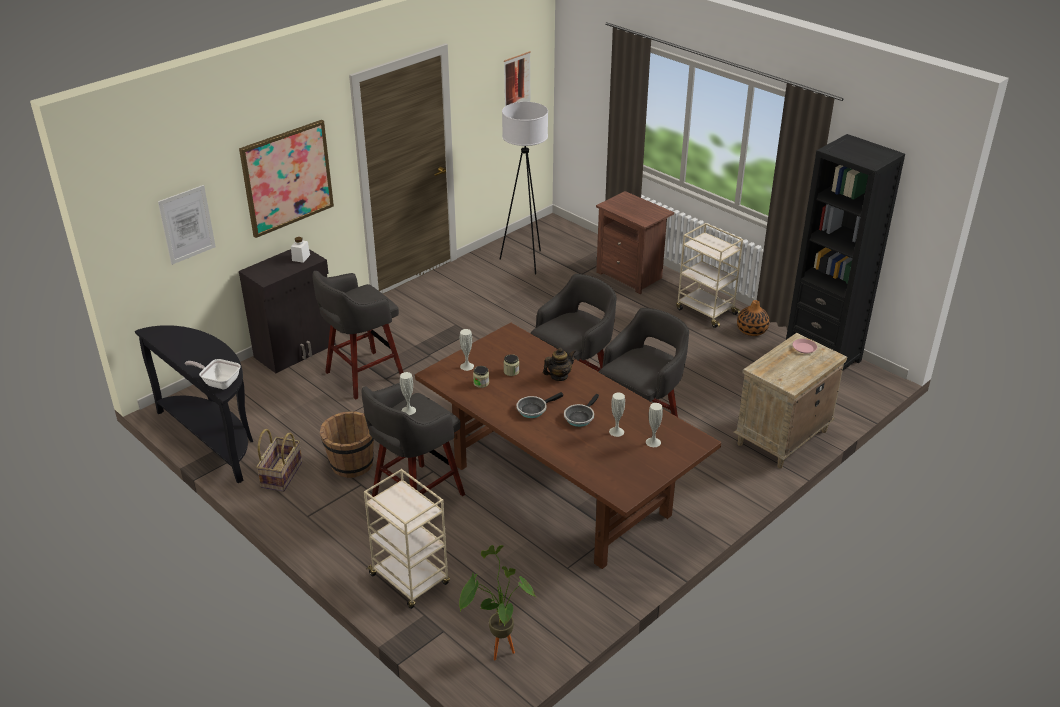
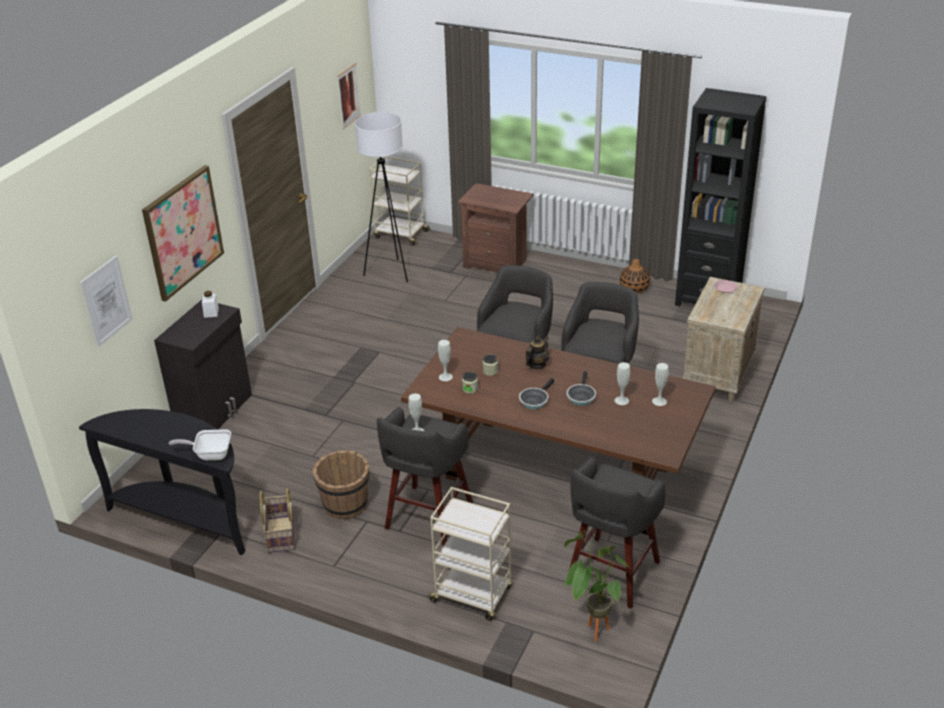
camera: 20 degrees left, 0 degrees up
(362, 376) = (300, 418): grey stool -> grey stool (611, 574)
(705, 311) = (584, 280): beige cart -> beige cart (400, 234)

